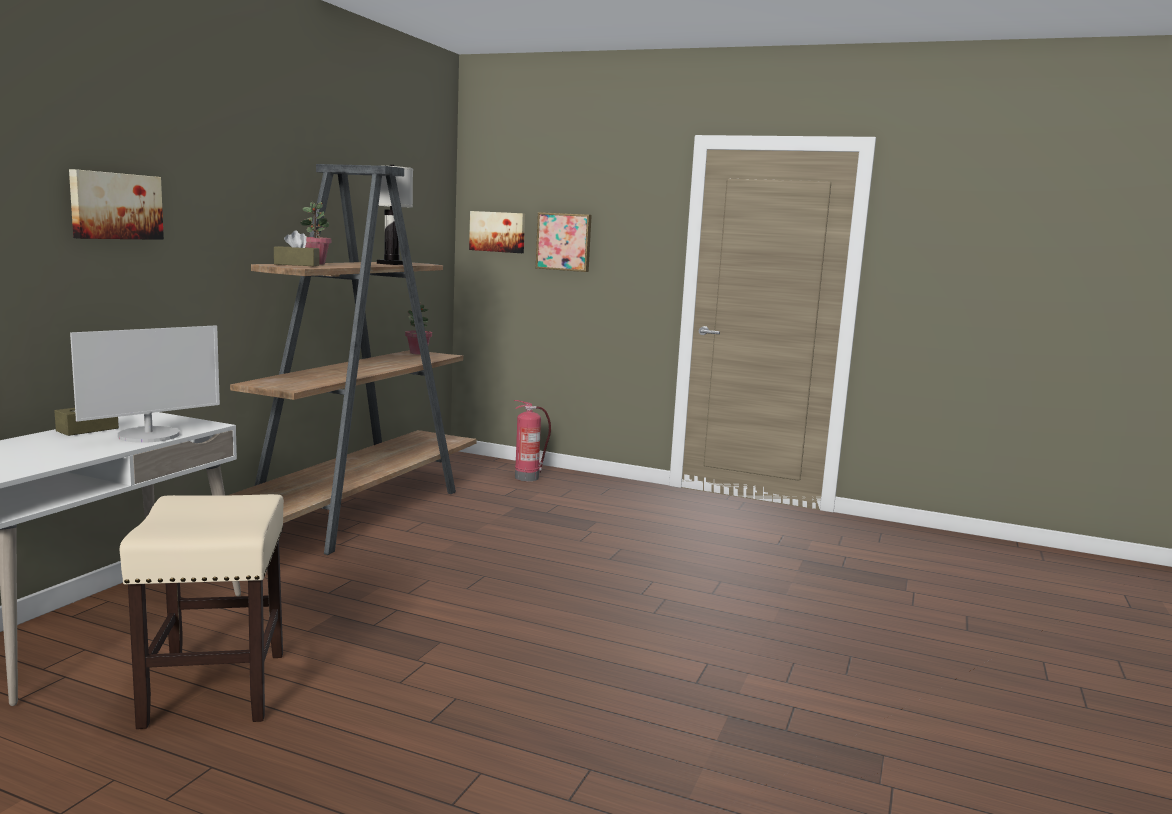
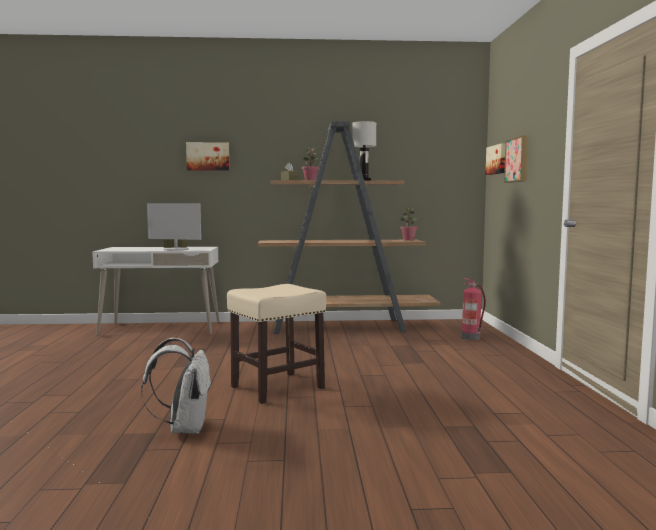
camera: 65 degrees right, 5 degrees down
(215, 689) = (123, 350): beige stool -> beige stool (276, 387)
(725, 694) = (184, 428): none -> white backpack

